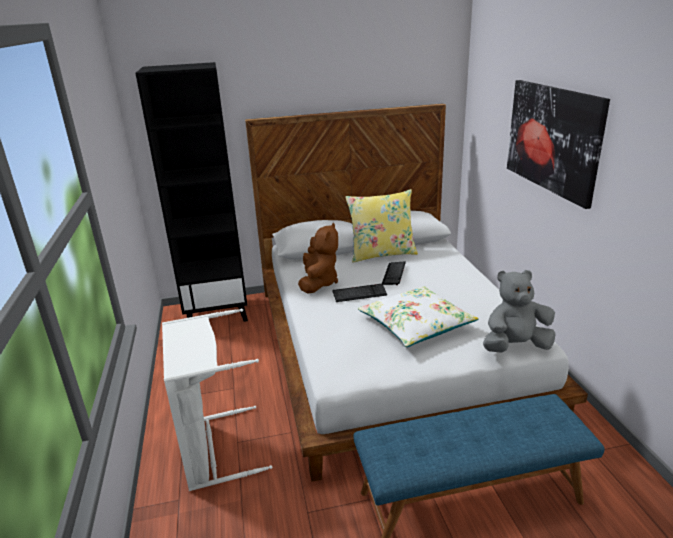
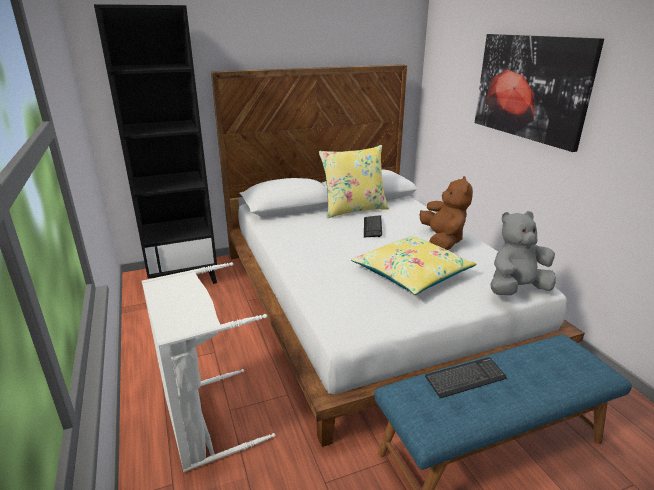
camera: 10 degrees left, 0 degrees up
(318, 283) = (298, 238): brown plush toy -> brown plush toy (442, 240)
(359, 294) = (344, 247): keyboard -> keyboard (465, 378)
(416, 325) = (411, 274): white pillow -> yellow pillow

